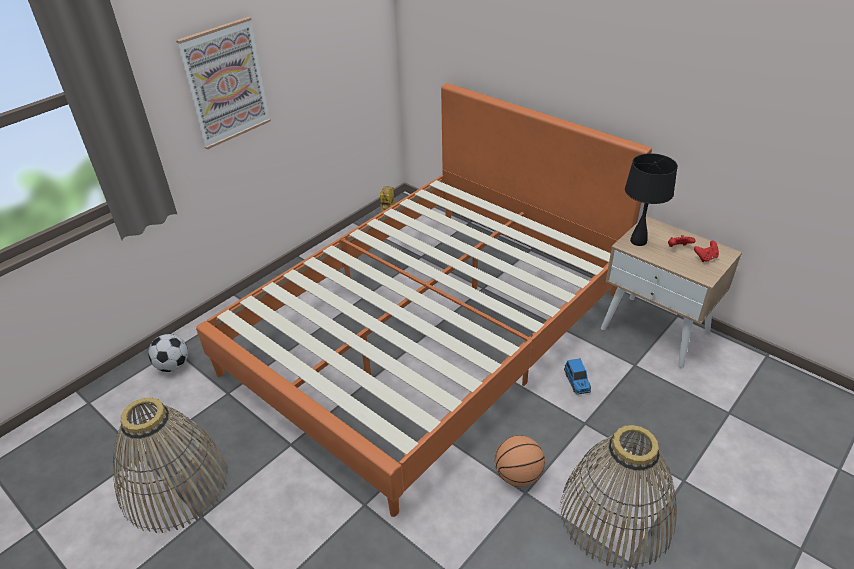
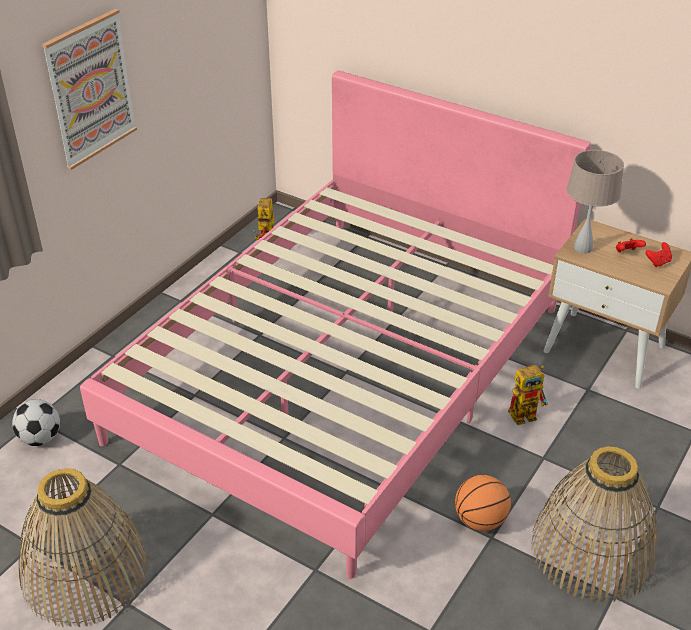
camera: 10 degrees left, 0 degrees up
(429, 331) = (346, 371): orange bed -> pink bed
(577, 382) = (527, 414): toy car -> toy robot
(638, 241) = (582, 248): black table lamp -> beige table lamp

